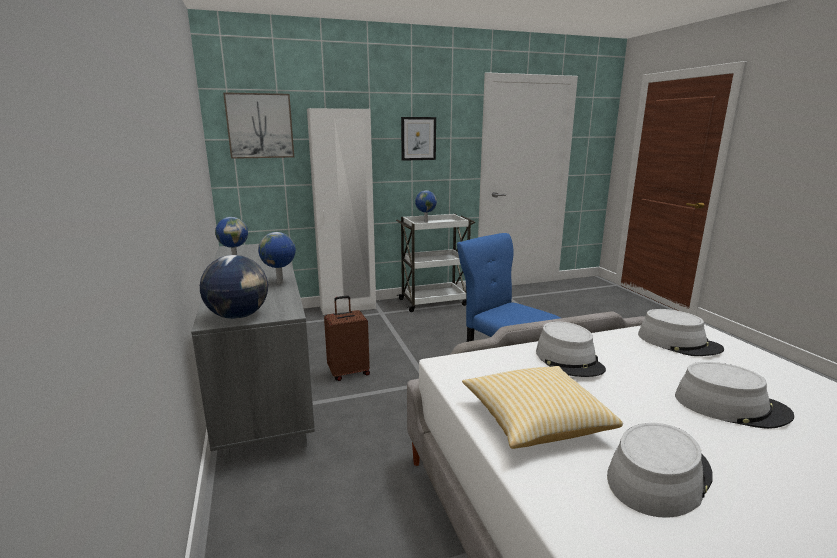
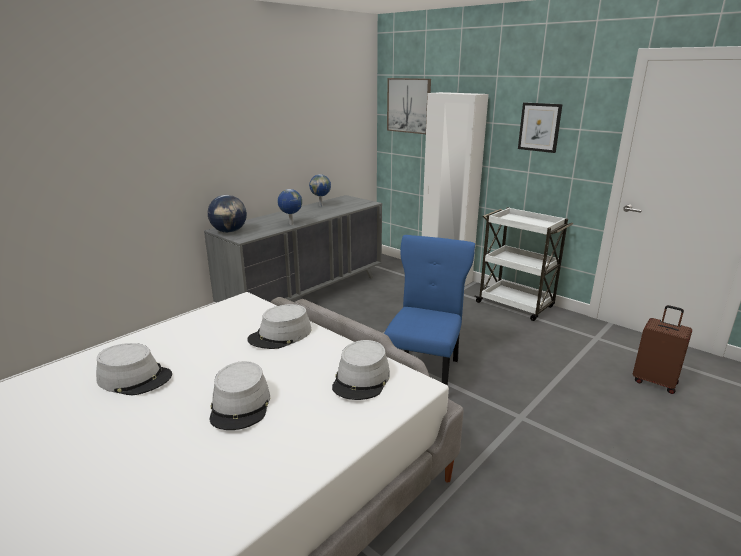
camera: 60 degrees right, 5 degrees up
(348, 372) = (347, 312): brown suitcase -> brown suitcase (655, 381)
(425, 222) = (522, 219): globe -> none
(535, 421) = (182, 336): pillow -> none

